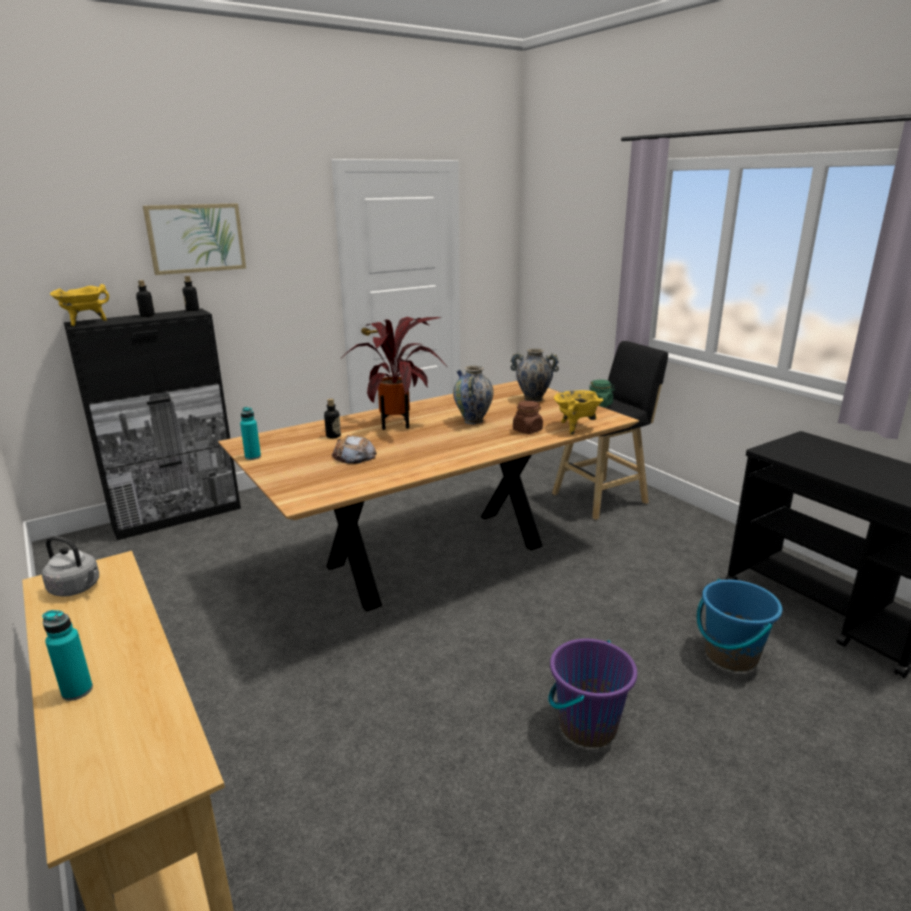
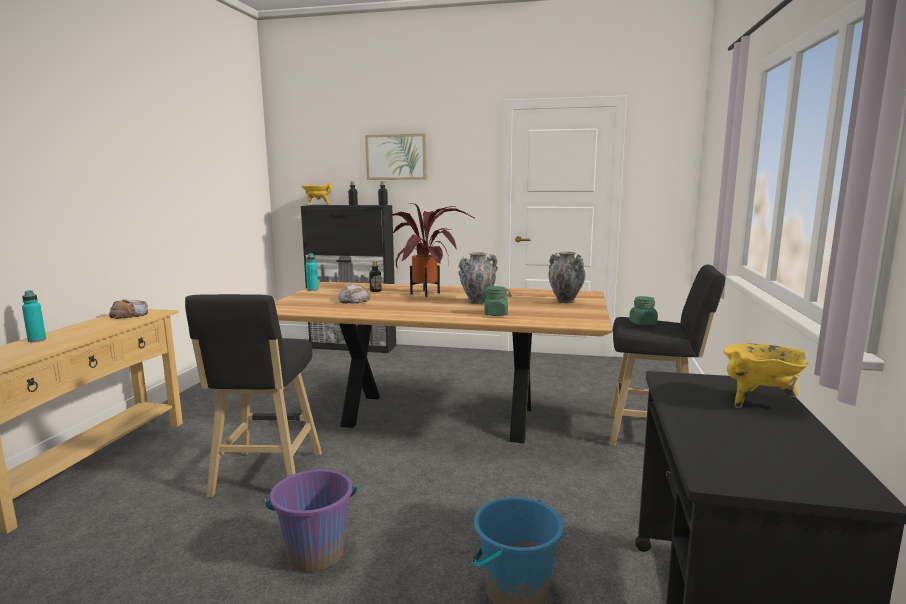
camera: 45 degrees right, 10 degrees down
(77, 588) = (129, 315): grey kettle -> bread
(405, 700) = (265, 477): none -> black stool
(527, 430) = (496, 314): brown jar -> green jar
(575, 427) = (537, 321): yellow cooking pot -> yellow cooking pot (759, 402)

